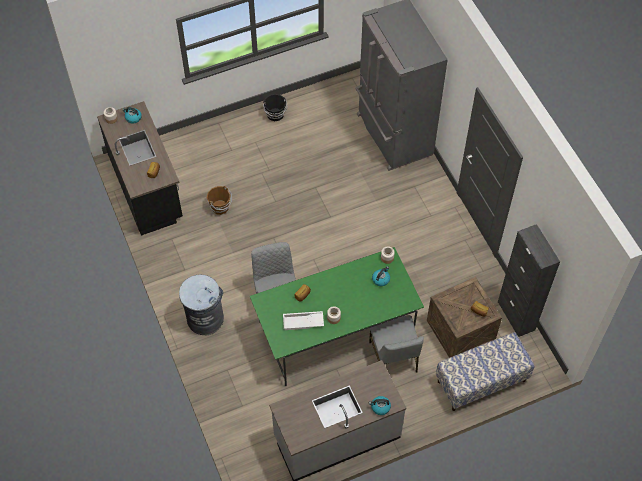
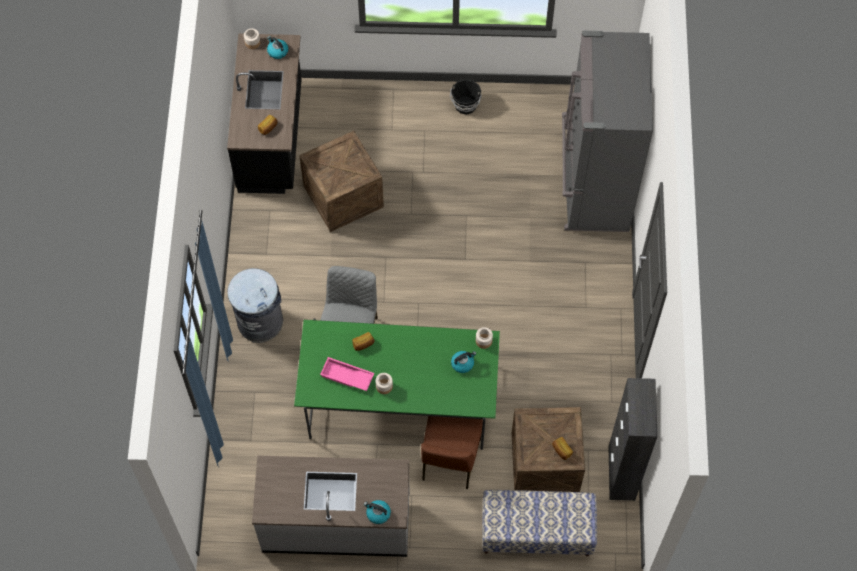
camera: 25 degrees right, 5 degrees up
(220, 207) = (343, 195): brown bucket -> crate
(303, 323) = (346, 377): white tray -> pink tray
(394, 357) = (450, 460): grey chair -> brown chair

